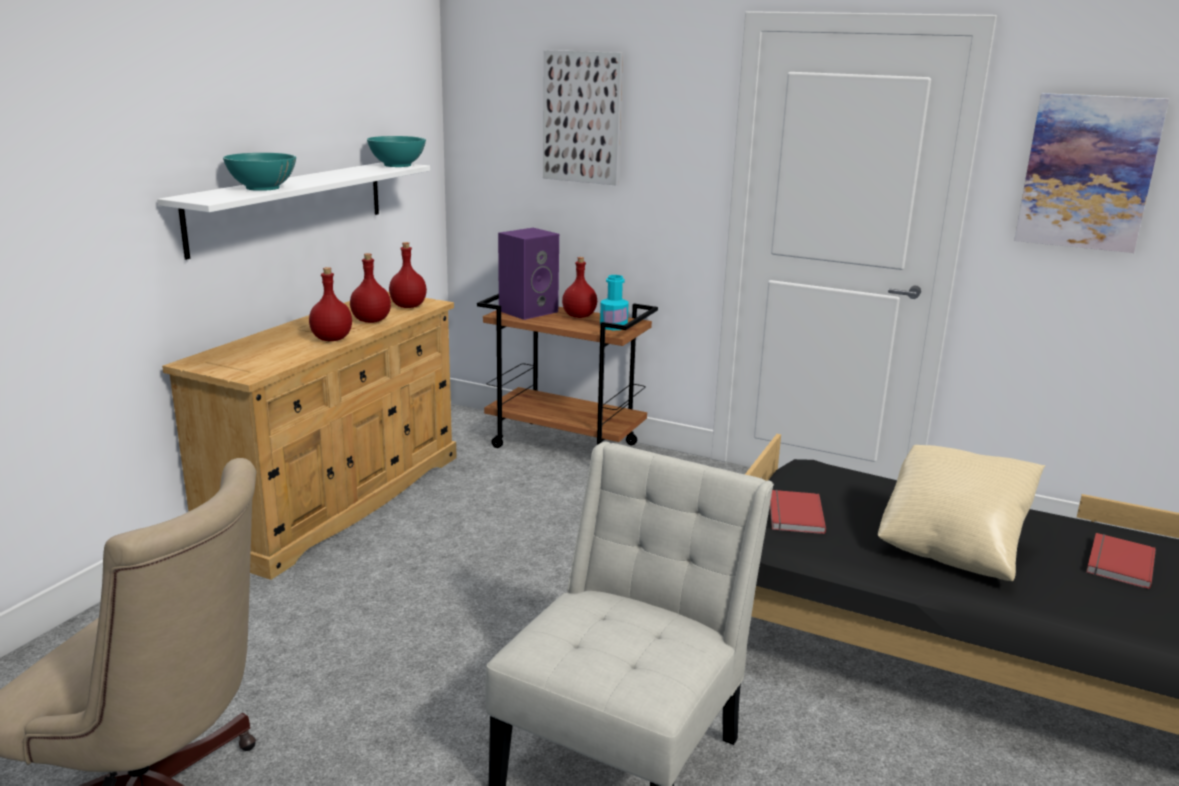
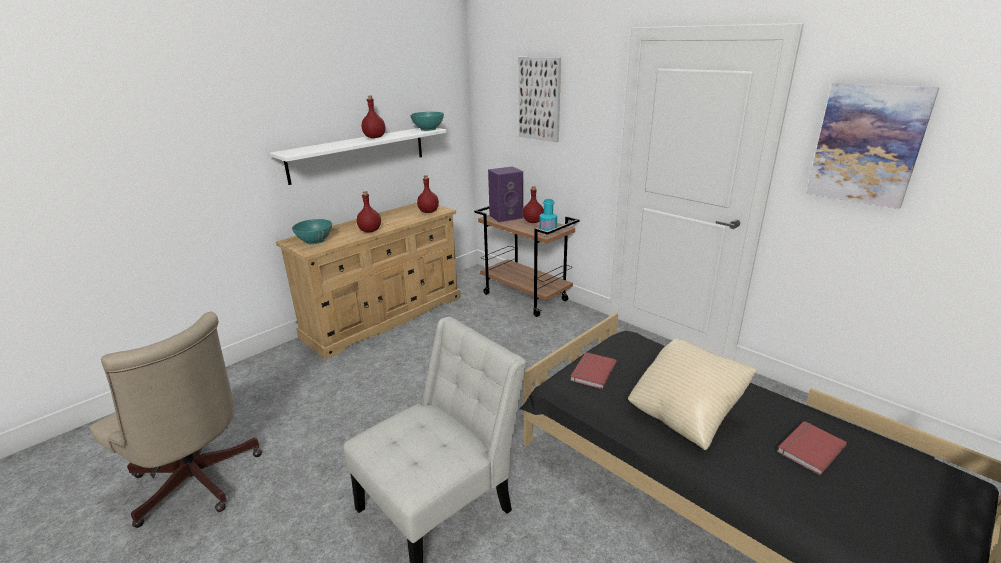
camera: 20 degrees right, 5 degrees up
(262, 188) = (330, 146): turquoise bowl -> turquoise bowl (314, 241)
(371, 321) = (400, 220): red bottle -> red bottle (374, 137)

